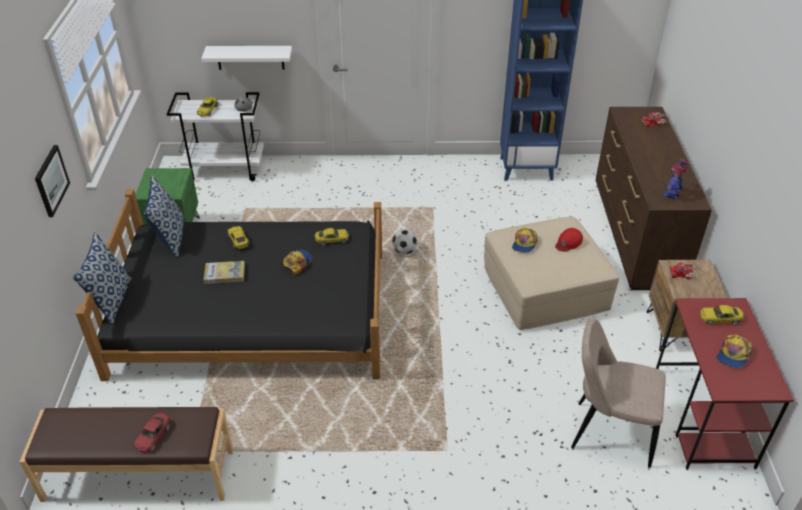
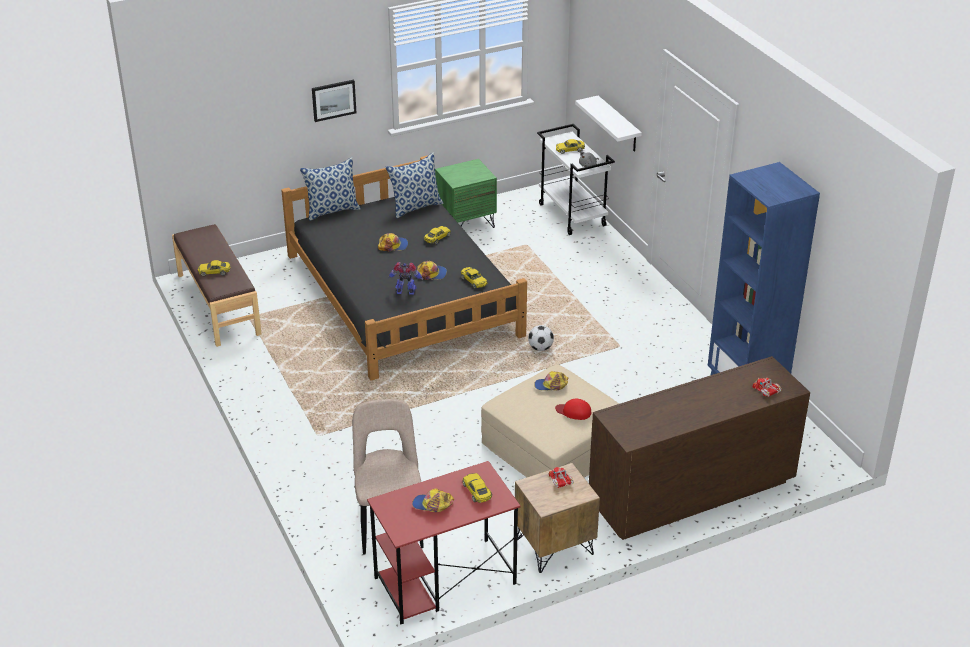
camera: 65 degrees right, 5 degrees down
(153, 436) = (214, 271): red toy car -> yellow toy car
(224, 274) = (393, 245): book -> cap
(672, 193) = (634, 422): toy robot -> toy robot (406, 292)

